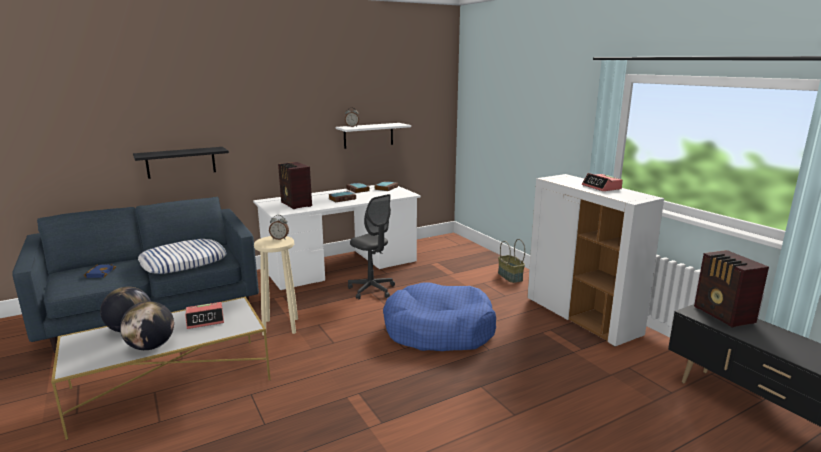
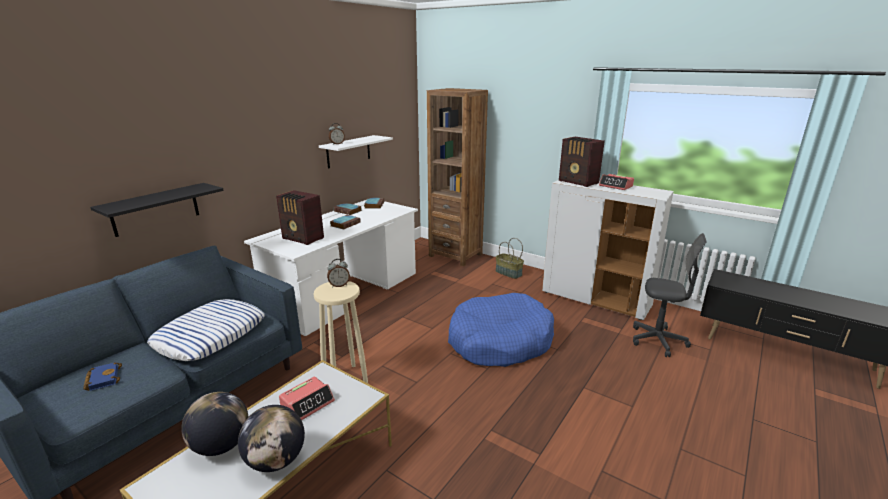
camera: 25 degrees left, 5 degrees up
(372, 290) = (400, 314): grey office chair -> grey office chair (658, 341)
(472, 252) = (455, 255): none -> brown bookcase
(724, 315) = (739, 281): radio -> radio (578, 182)

